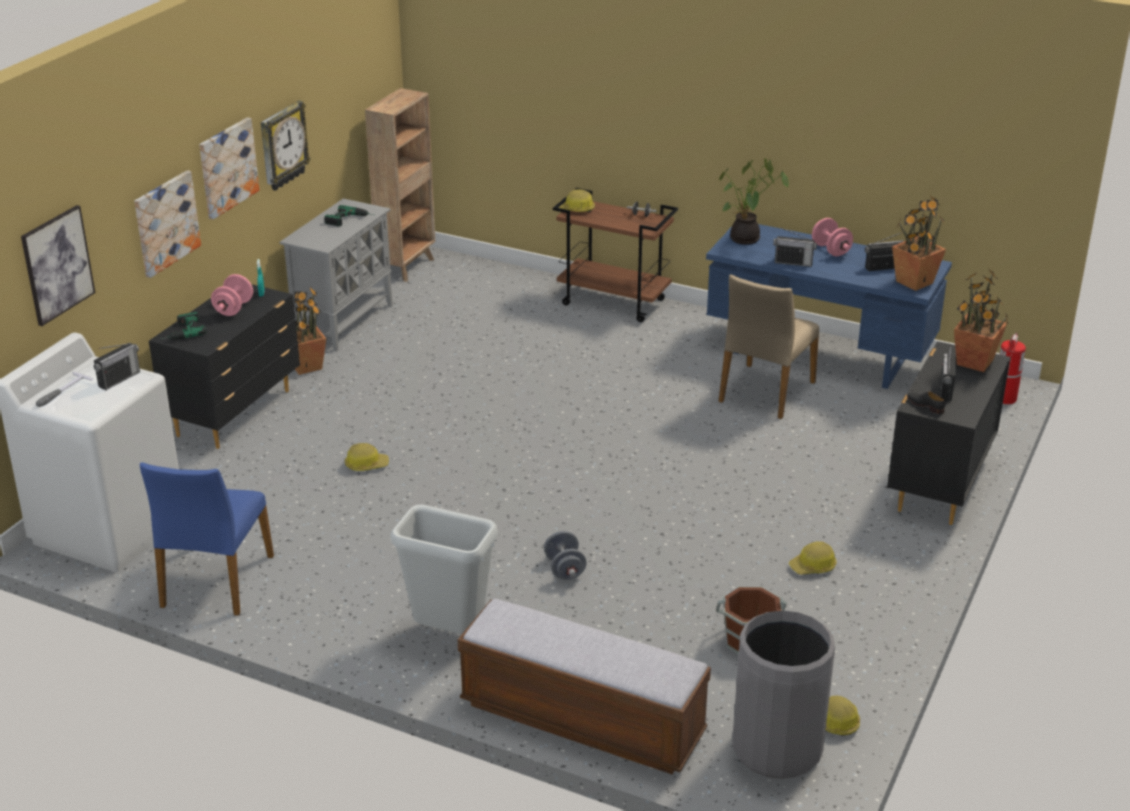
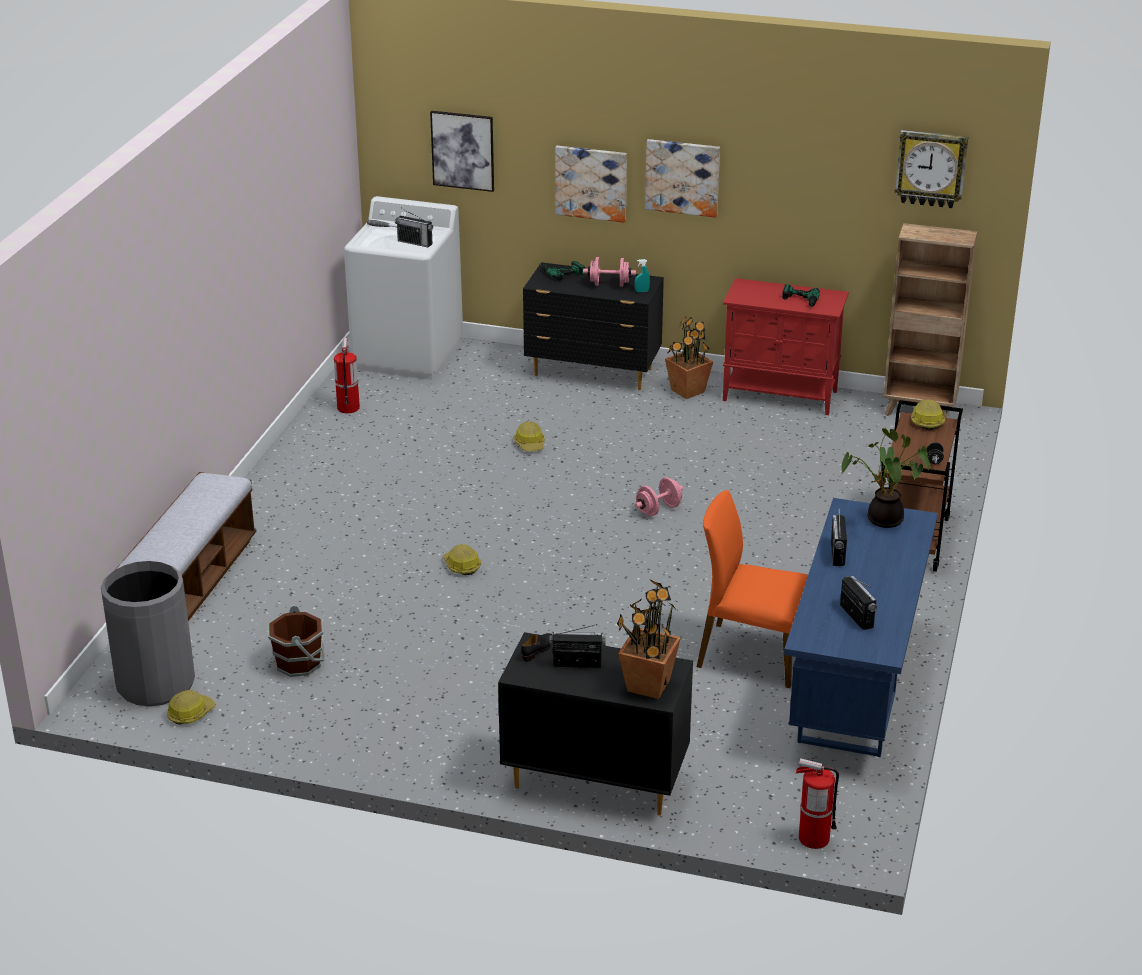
camera: 80 degrees right, 0 degrees up
(215, 581) = (348, 407): blue chair -> fire extinguisher
(282, 146) = (768, 197): wall clock -> wall clock (931, 168)
(344, 322) = (781, 396): grey cabinet -> red cabinet
(448, 634) = (293, 514): grey trash can -> none
(565, 569) = (391, 558): grey dumbbell -> none
(765, 392) = (751, 653): beige chair -> orange chair
(813, 567) = (420, 696): hard hat -> hard hat (461, 566)
(831, 250) = (886, 578): pink dumbbell -> pink dumbbell (658, 509)
(913, 282) = (826, 637): potted plant -> none

